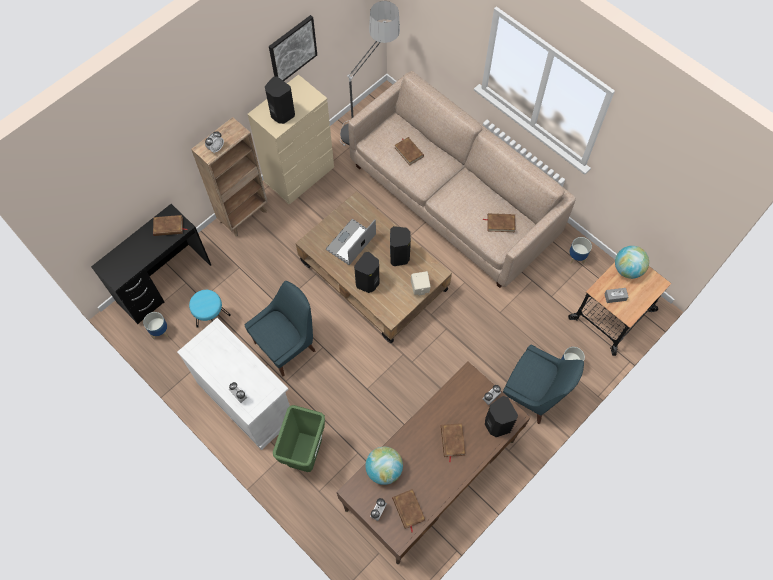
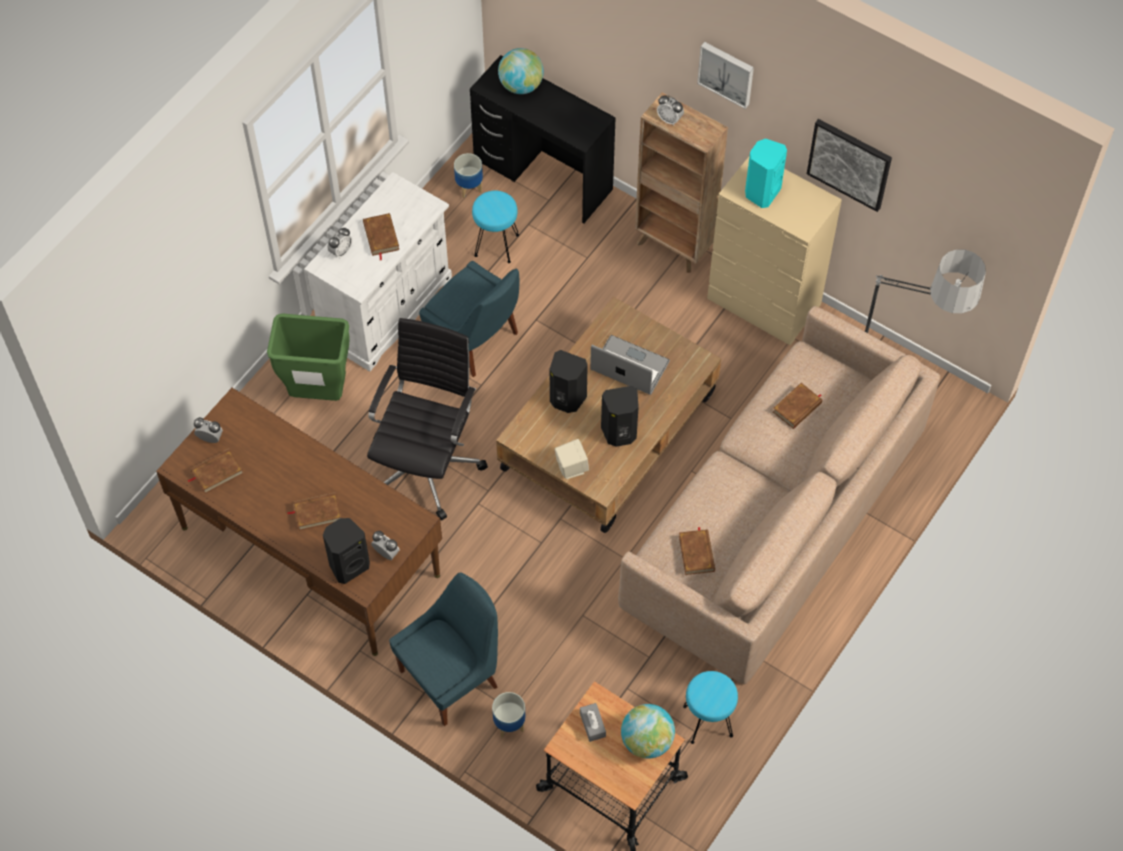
camera: 80 degrees right, 5 degrees down
(168, 227) = (577, 123): brown book -> brown book (381, 237)
(213, 89) = (727, 73): none -> picture
(281, 115) = (761, 192): black speaker -> turquoise speaker
(376, 389) = (427, 464): none -> black office chair
(384, 470) = (267, 436): globe -> globe (521, 85)
(533, 395) = (452, 676): blue chair -> blue chair turned 150 degrees counterclockwise
(576, 257) = (707, 722): planter -> turquoise stool

